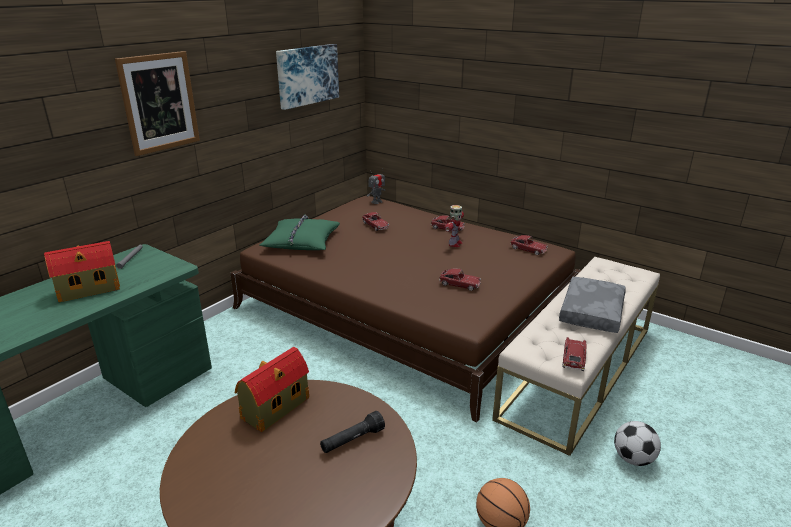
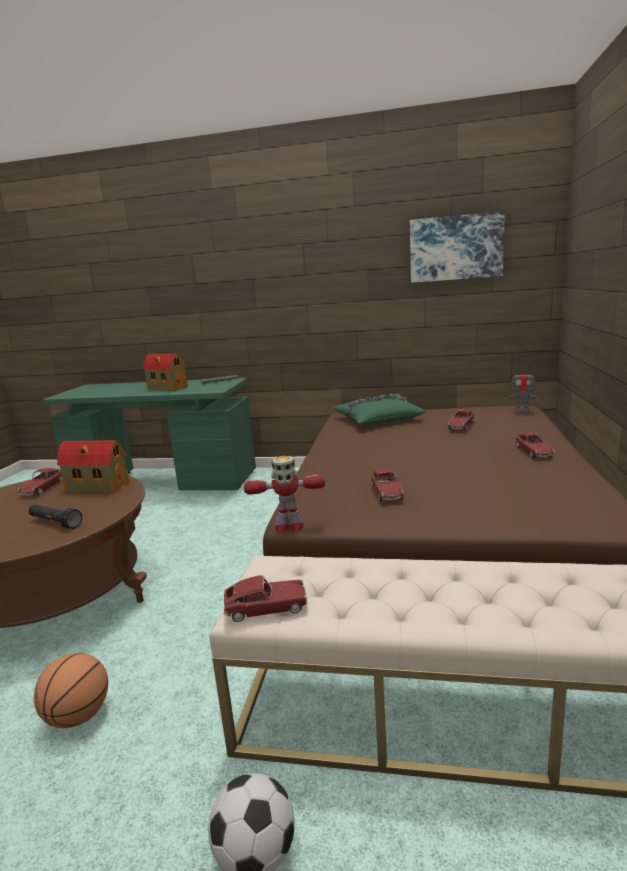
camera: 65 degrees right, 10 degrees down
(159, 102) = (275, 264): picture -> none
(454, 244) = (494, 464): toy robot -> toy robot (288, 527)
(528, 249) = (574, 505): toy car -> toy car (43, 488)
(590, 312) = (440, 598): grey pillow -> none

